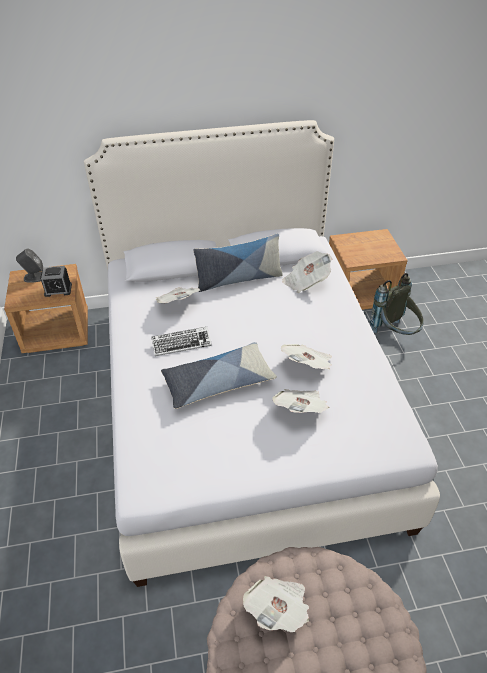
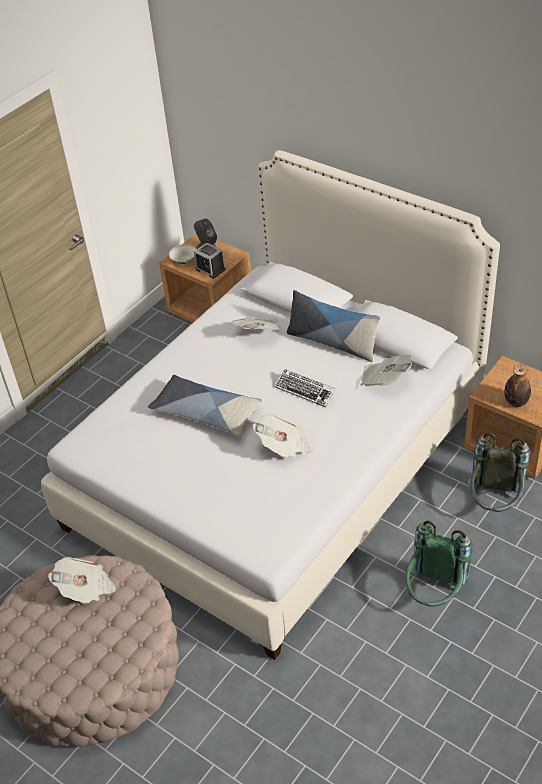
camera: 50 degrees right, 0 degrees up
(26, 296) = (184, 261): none -> white bowl
(181, 344) = (219, 367): keyboard -> keyboard (305, 390)
(301, 410) = (233, 473): newspaper -> none
(374, 255) = (516, 402): none -> bottle
(438, 409) = (433, 595): none -> green backpack

